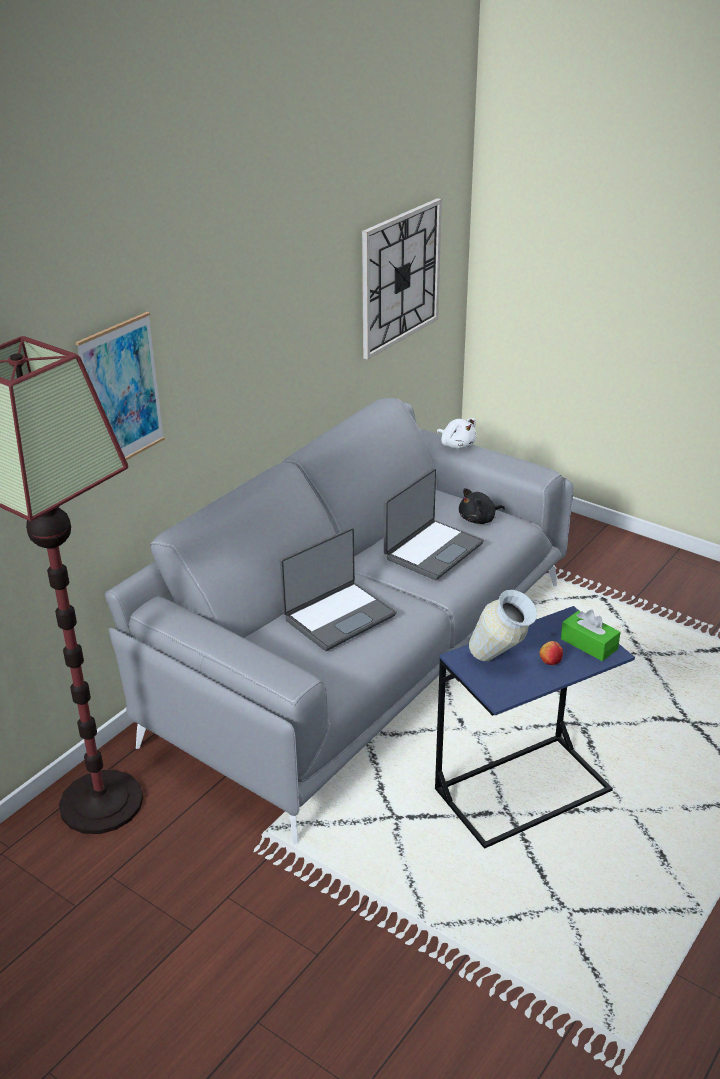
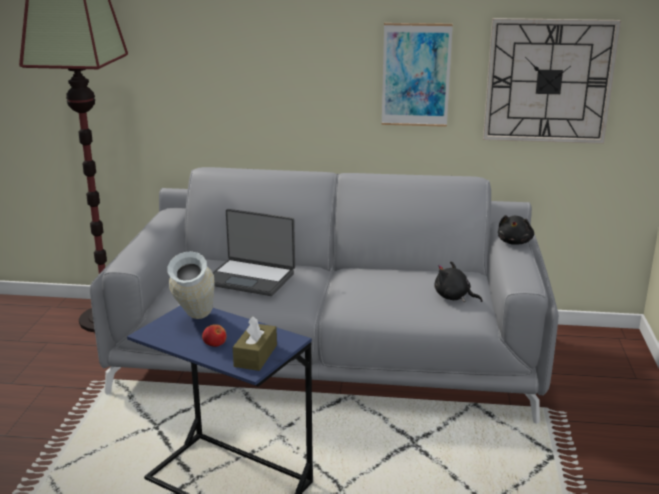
camera: 60 degrees right, 10 degrees down
(121, 393) = (200, 55): picture -> picture (416, 75)
(432, 550) = (378, 288): laptop -> none
(457, 445) = (514, 242): white plush toy -> black plush toy
(589, 644) = (255, 356): green tissue box -> brown tissue box

